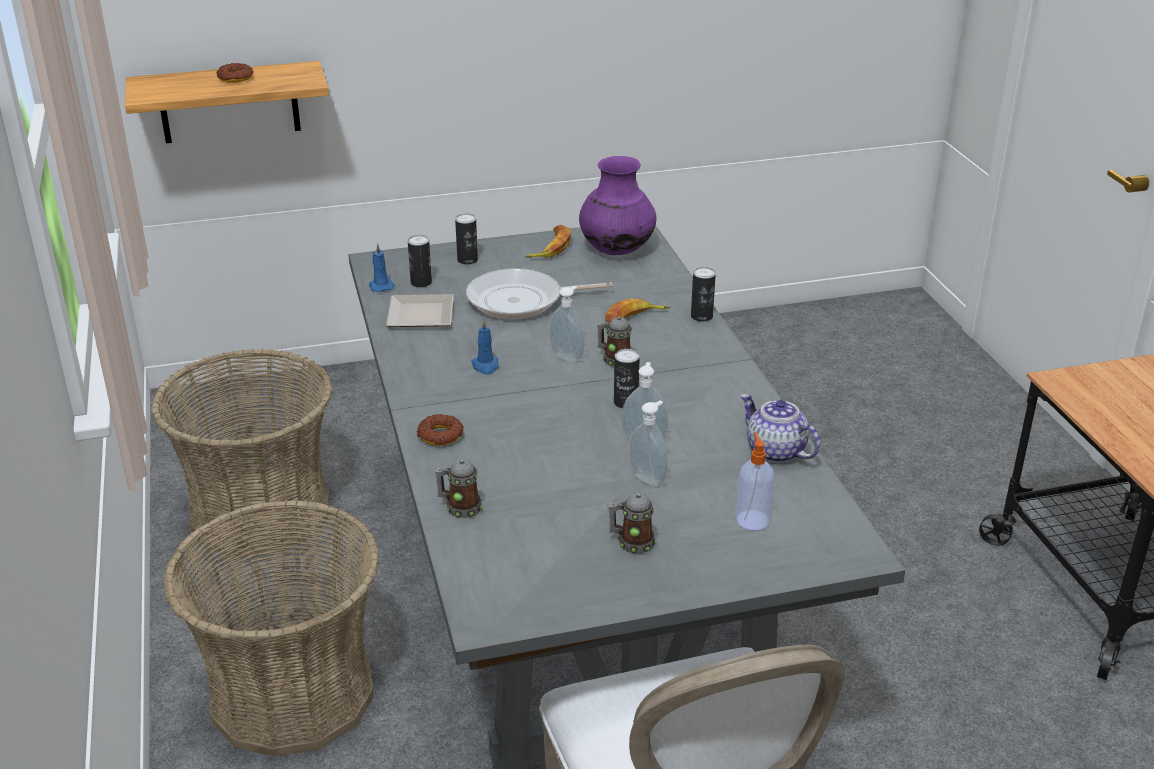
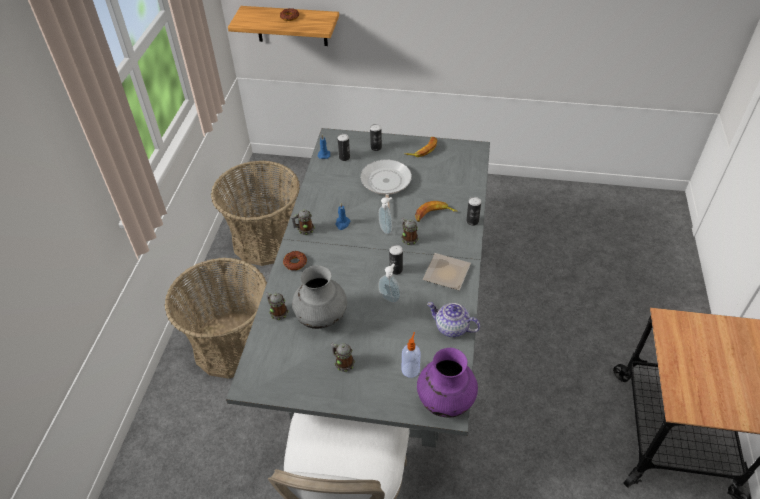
camera: 25 degrees right, 15 degrees up
(422, 389) = (304, 229): none -> mug
(423, 316) = (332, 181): plate -> plate (447, 274)
(521, 301) = (385, 183): frying pan -> frying pan turned 75 degrees clockwise
(546, 494) = (321, 317): none -> grey vase
(616, 250) = (456, 160): purple vase -> purple vase (445, 401)
(649, 478) = (376, 324): soap dispenser -> none
(775, 451) = (451, 328): teapot -> teapot turned 45 degrees counterclockwise

